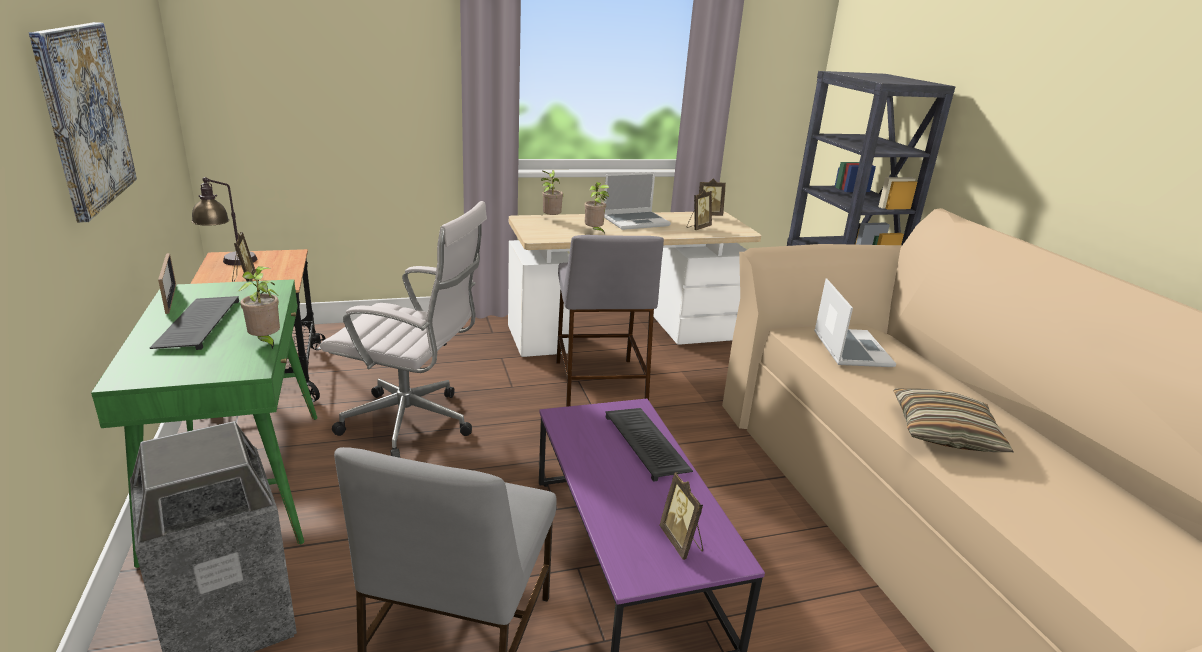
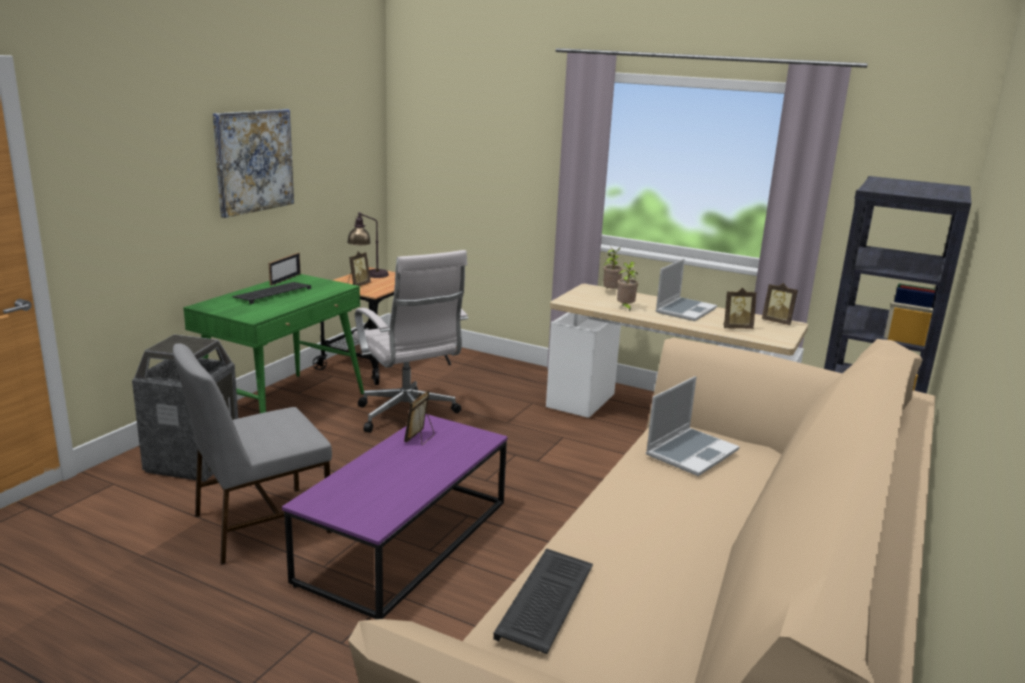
camera: 45 degrees right, 5 degrees down
(265, 342) = (283, 309): potted plant -> none
(599, 383) = (576, 444): grey stool -> none
(636, 221) = (685, 310): laptop -> laptop turned 75 degrees counterclockwise
(648, 444) = (450, 457): keyboard -> keyboard (547, 603)
(682, 542) = (364, 504): picture frame -> picture frame (420, 438)
(945, 432) = (621, 522): pillow -> none

